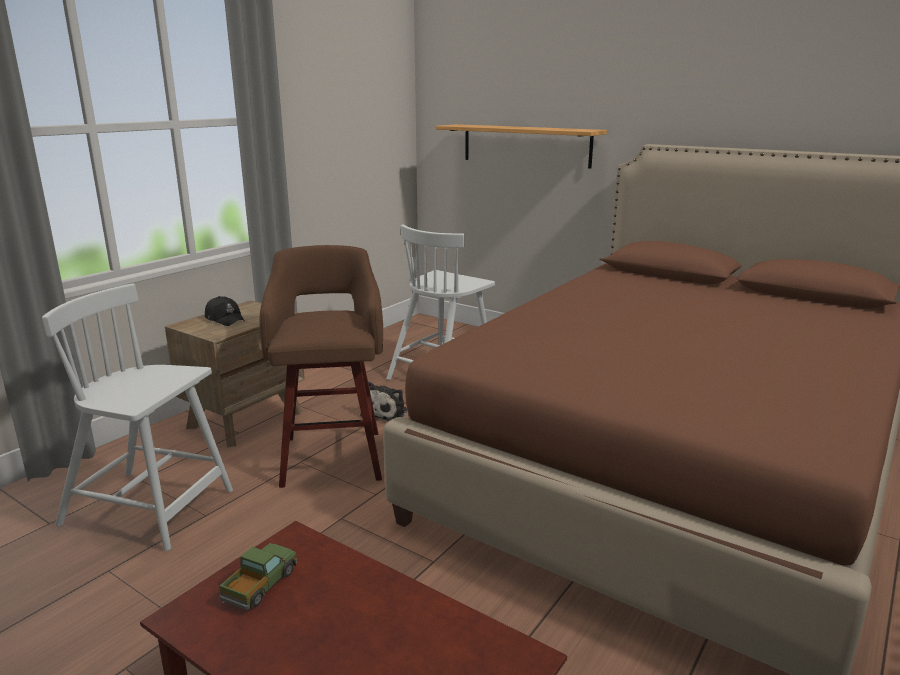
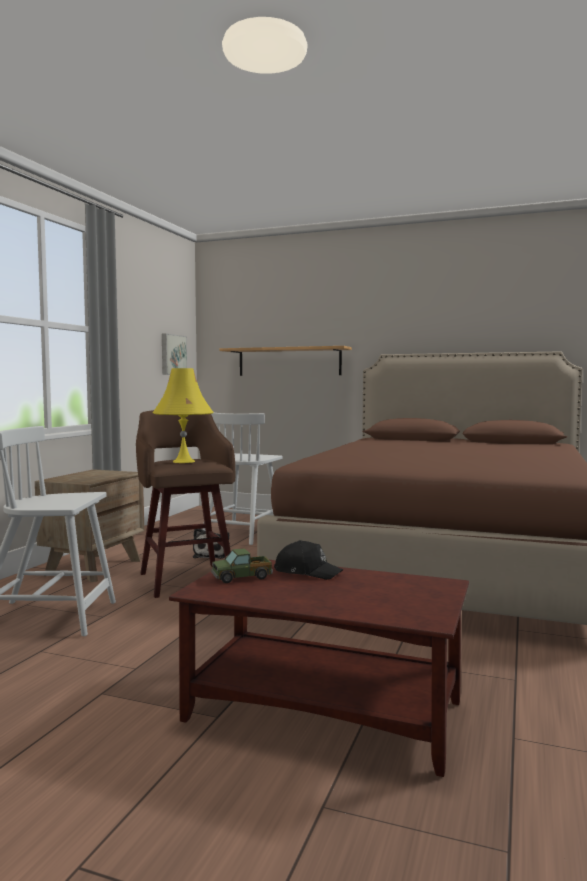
camera: 15 degrees left, 15 degrees down
(225, 319) = (84, 476): black cap -> black cap (307, 571)
(260, 586) = (242, 577): toy truck -> toy truck turned 120 degrees counterclockwise
(316, 326) = (183, 461): none -> yellow table lamp
(377, 134) = (172, 355): none -> picture

